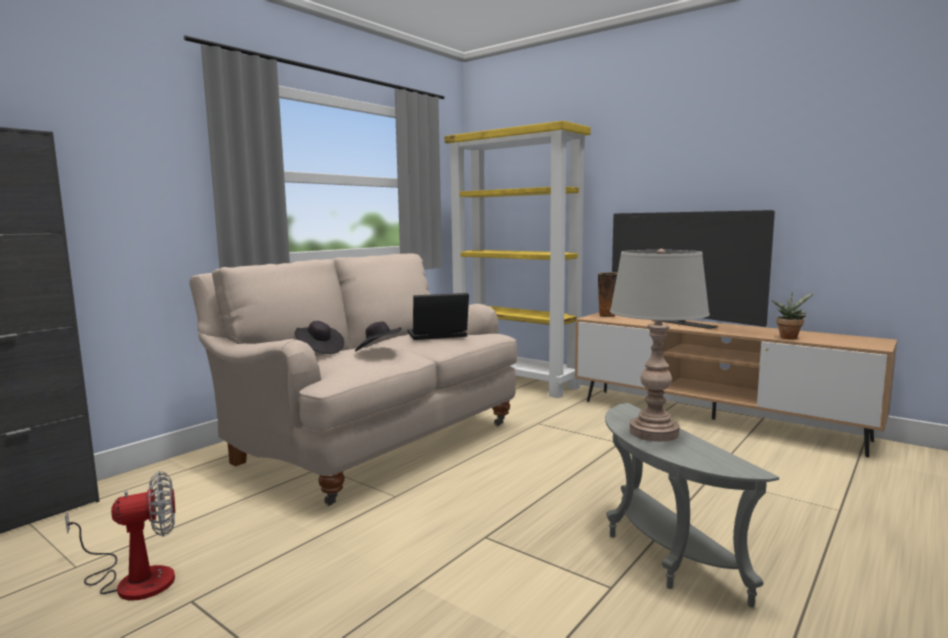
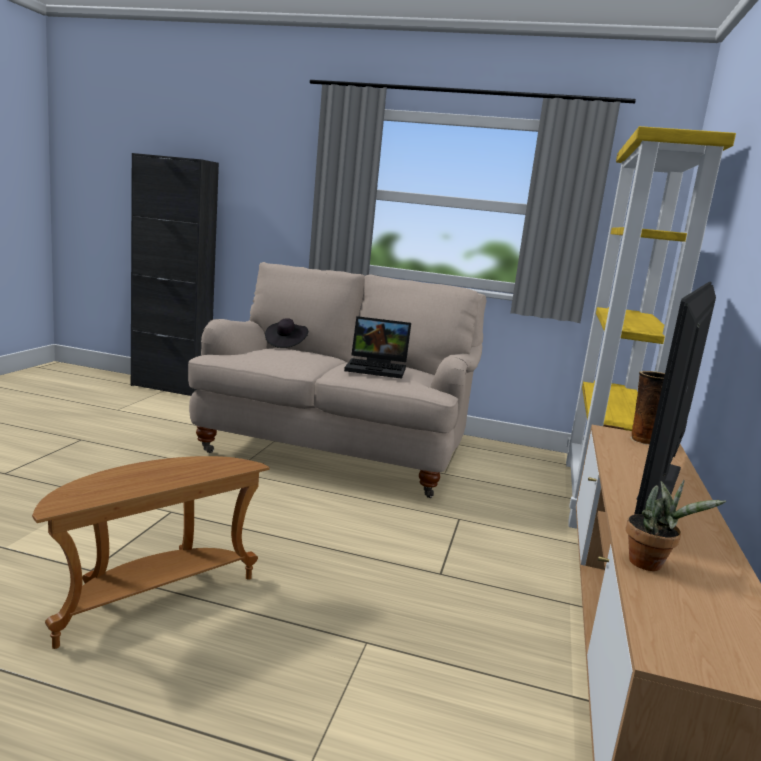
camera: 65 degrees right, 5 degrees up
(134, 579) = (104, 423): fan -> none
(378, 351) = (289, 355): black hat -> none
(436, 336) = (378, 368): laptop -> laptop turned 135 degrees clockwise
(653, 432) = (165, 473): grey table lamp -> none
(661, 554) = (151, 597): grey side table -> brown side table

